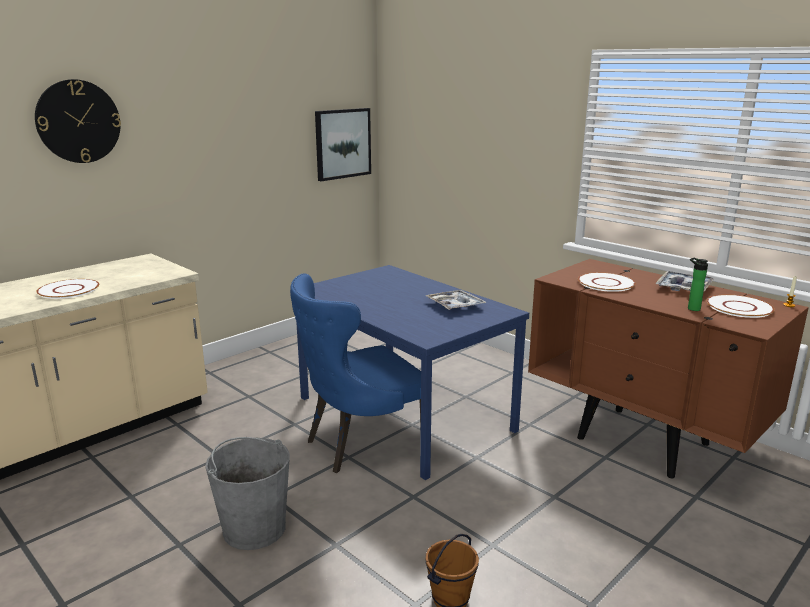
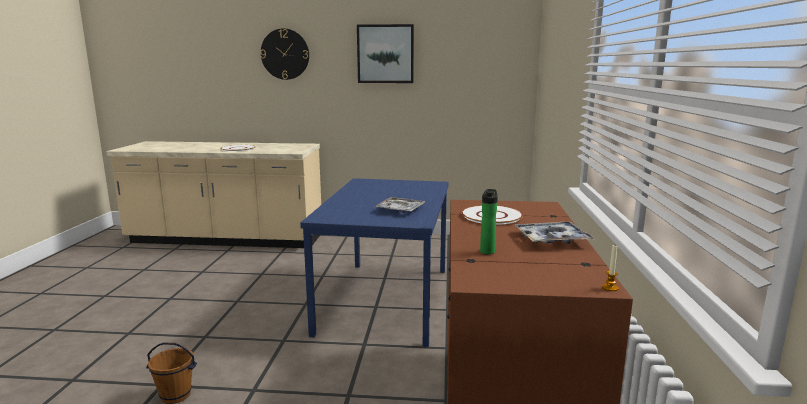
camera: 50 degrees right, 5 degrees down
(254, 528) = (201, 309): grey bucket -> none
(342, 143) = (494, 85): picture -> picture (385, 54)
(360, 444) = (326, 301): blue chair -> none
(739, 307) = (538, 267): white plate -> none

